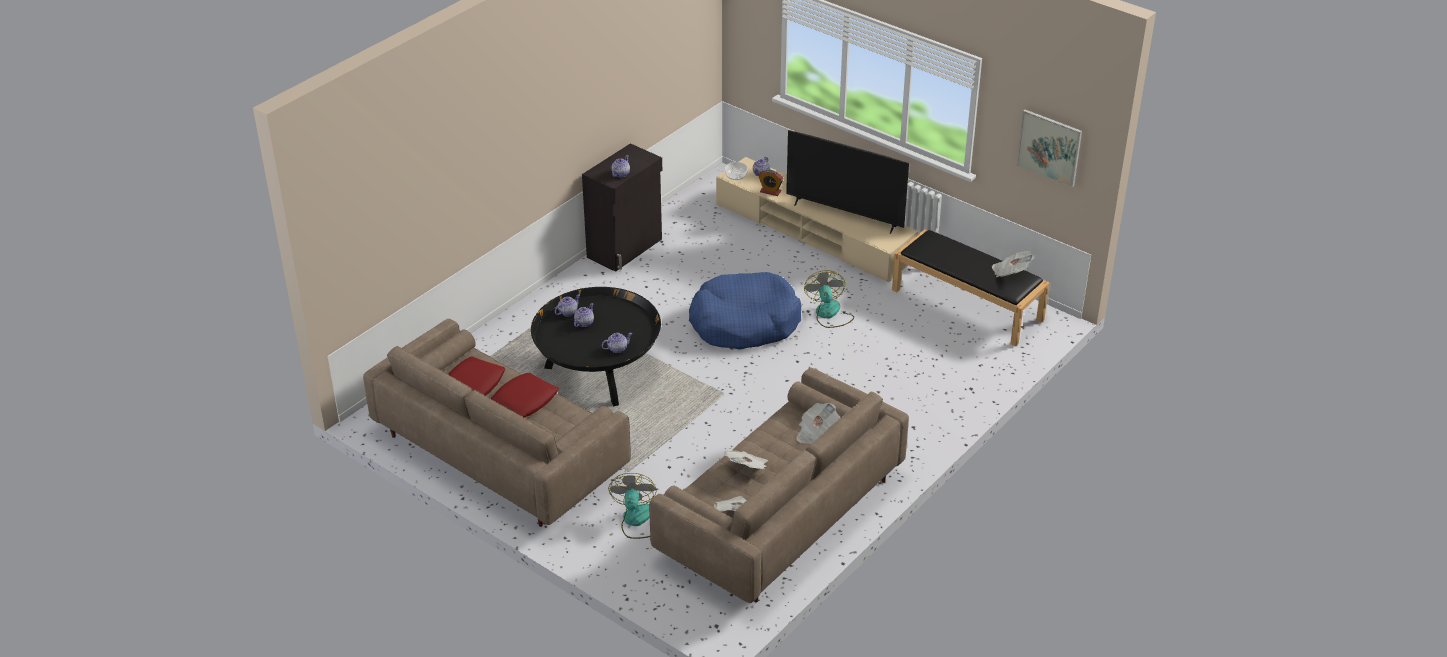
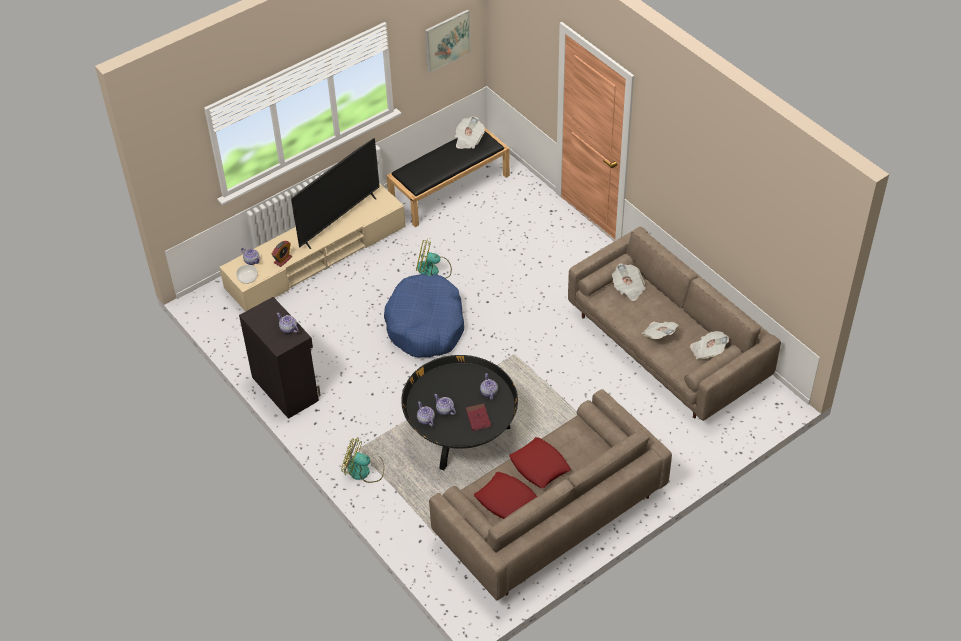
camera: 75 degrees left, 10 degrees up
(578, 347) = (478, 418): none -> red book
(637, 521) = (655, 433): fan -> fan (364, 470)

